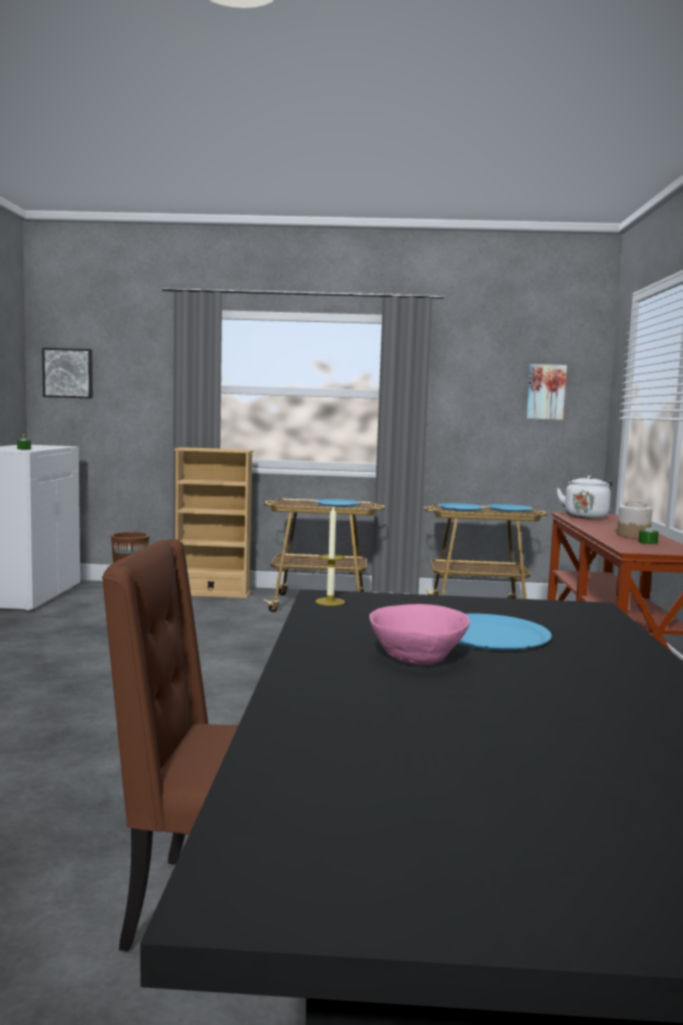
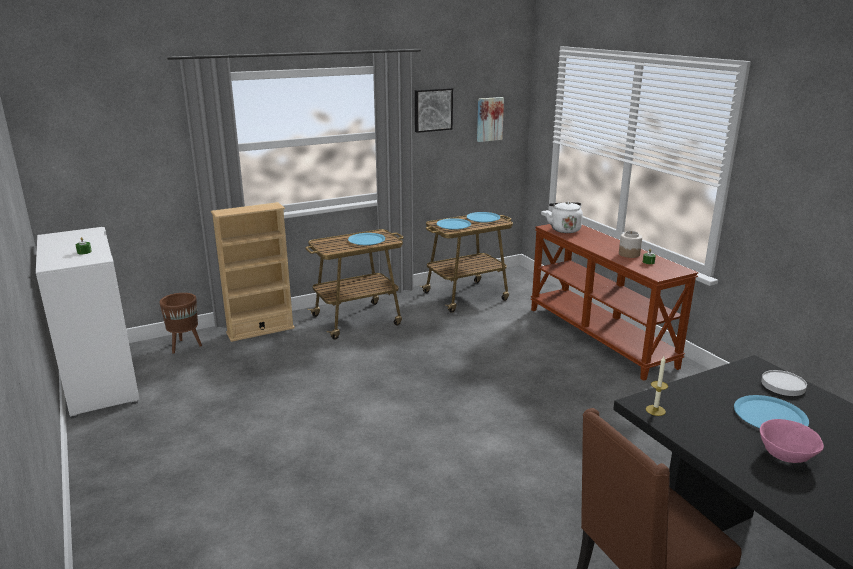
camera: 30 degrees left, 15 degrees up
(68, 373) = (68, 151): picture -> picture (432, 109)
(587, 624) = (782, 385): none -> white plate

